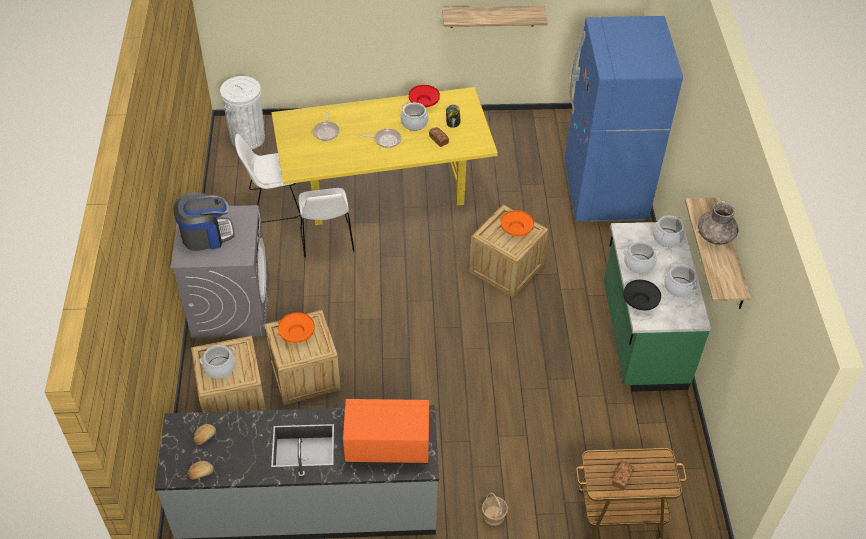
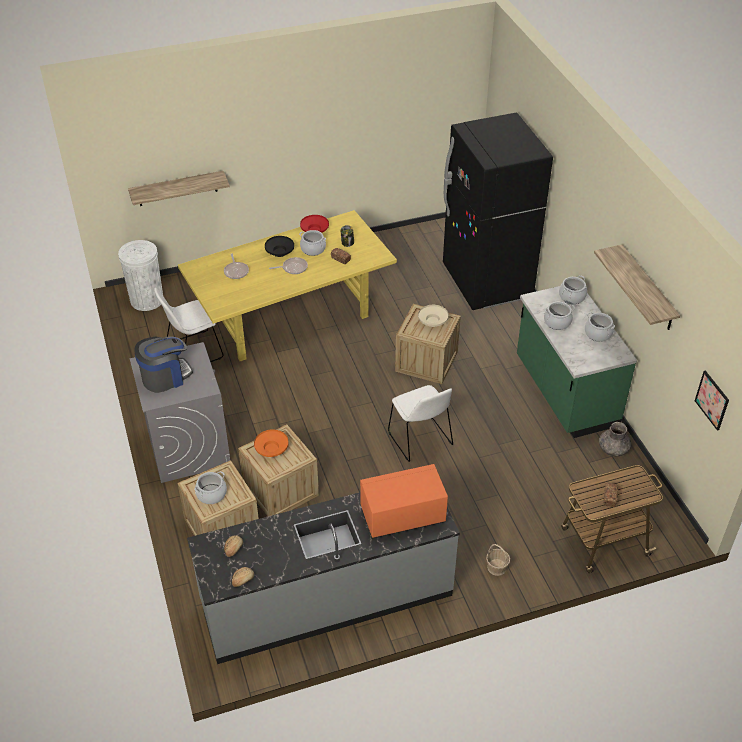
camera: 15 degrees left, 5 degrees down
(327, 240) = (256, 372): white chair -> white chair (421, 440)
(492, 16) = (356, 145): shelf -> shelf (177, 188)
(516, 229) = (432, 321): orange bowl -> beige bowl
(605, 192) = (487, 282): blue fridge -> black fridge
(640, 301) = (571, 351): black bowl -> black bowl (280, 252)
(715, 236) = (631, 274): grey vase -> grey vase (613, 449)
(760, 402) = (712, 400): none -> picture

